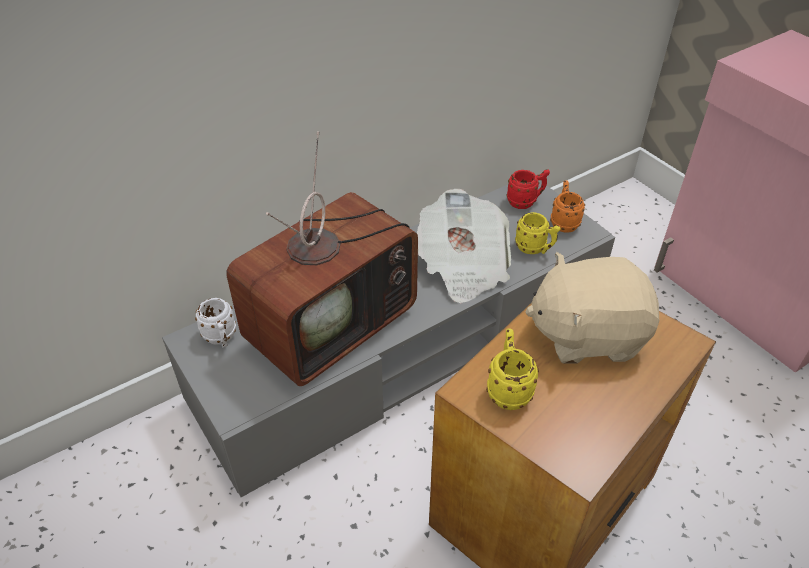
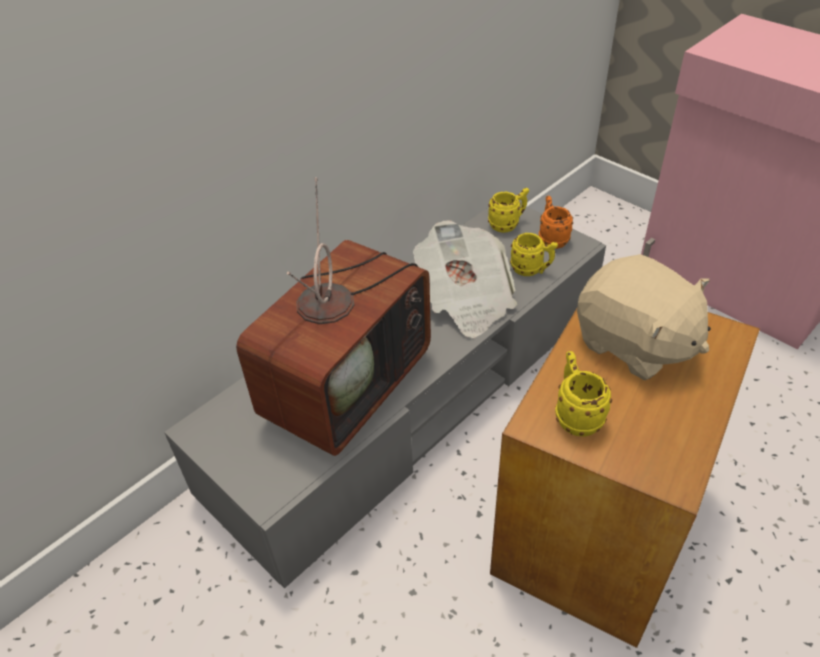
camera: 10 degrees left, 0 degrees up
(221, 339) = (231, 421): white mug -> none
(525, 202) = (507, 224): red mug -> yellow mug
(587, 334) = (634, 344): beige plush toy -> beige plush toy turned 120 degrees counterclockwise

